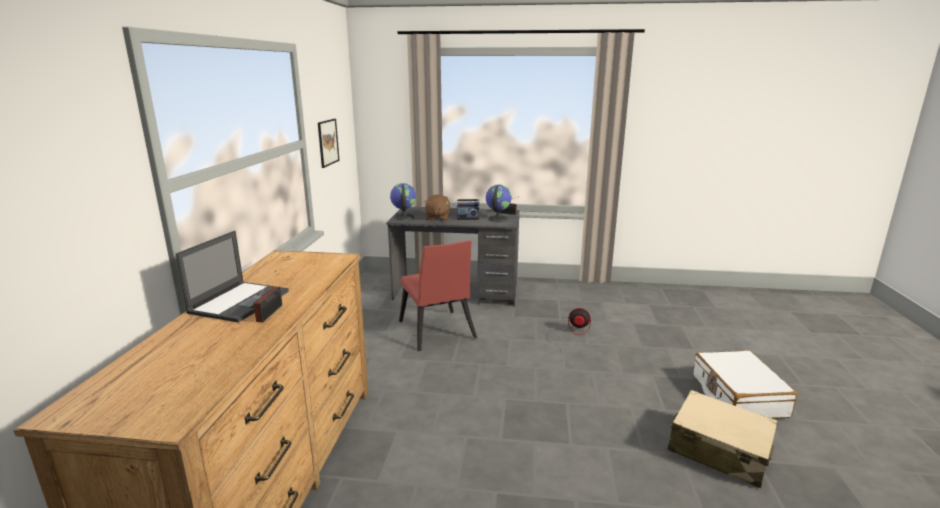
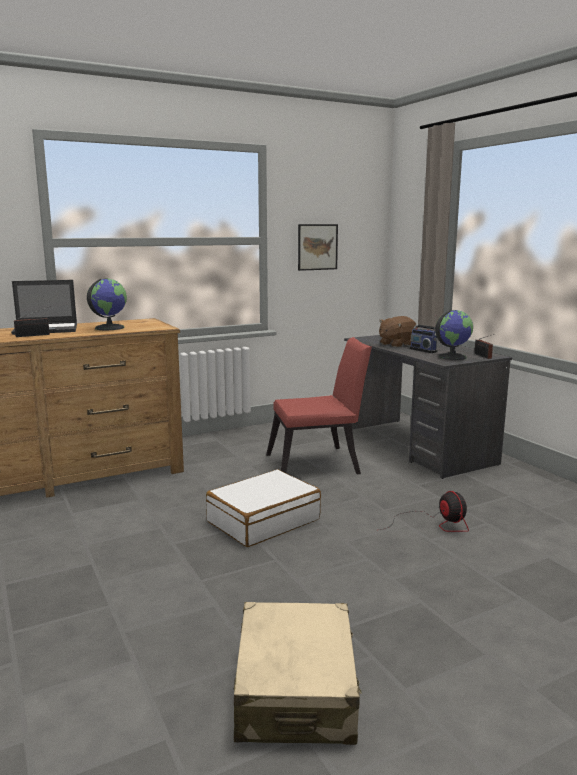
camera: 55 degrees right, 5 degrees down
(403, 217) = (370, 338): globe -> globe (109, 328)
(437, 332) = (318, 464): red chair -> red chair turned 135 degrees counterclockwise
(738, 395) = (474, 690): white suitcase -> white suitcase (263, 520)

